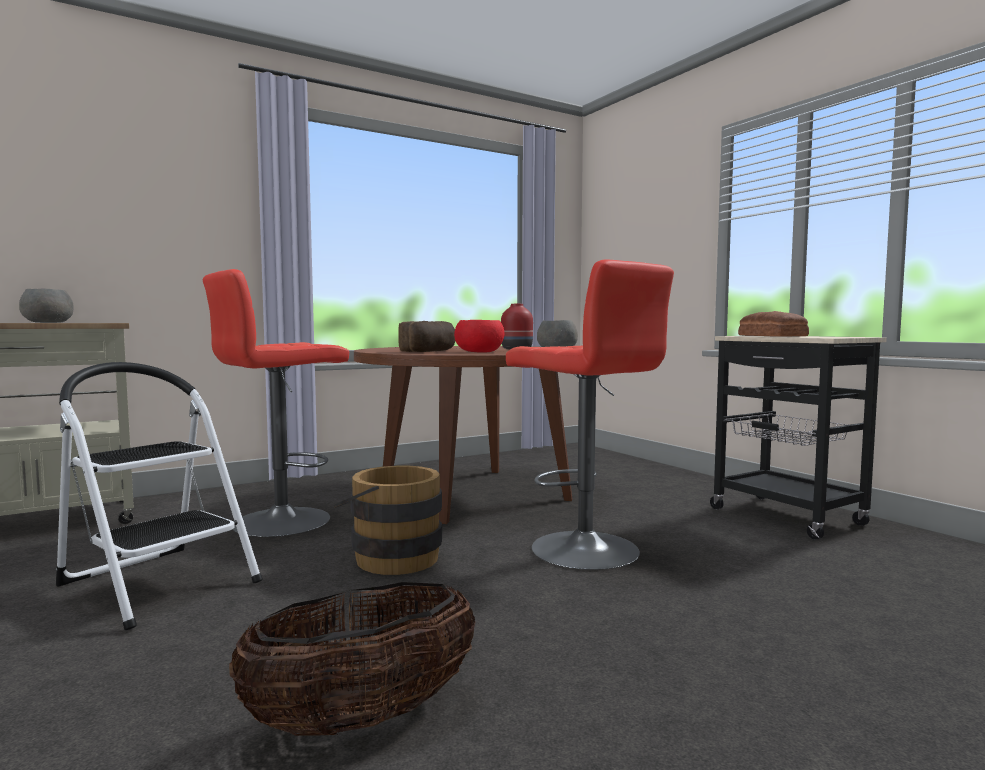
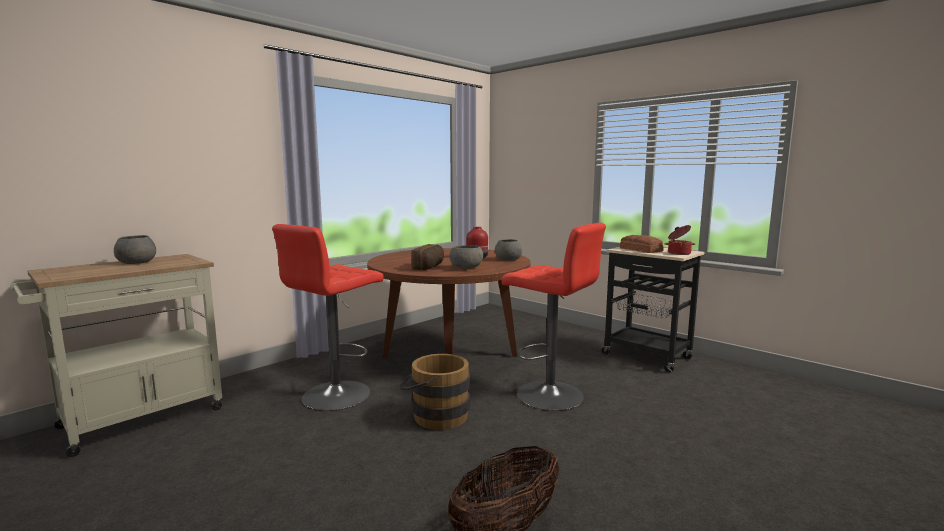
camera: 15 degrees left, 5 degrees up
(157, 582) = (292, 457): step ladder -> none
(479, 352) = (466, 267): red bowl -> grey bowl
(833, 337) = (678, 253): none -> cooking pot

